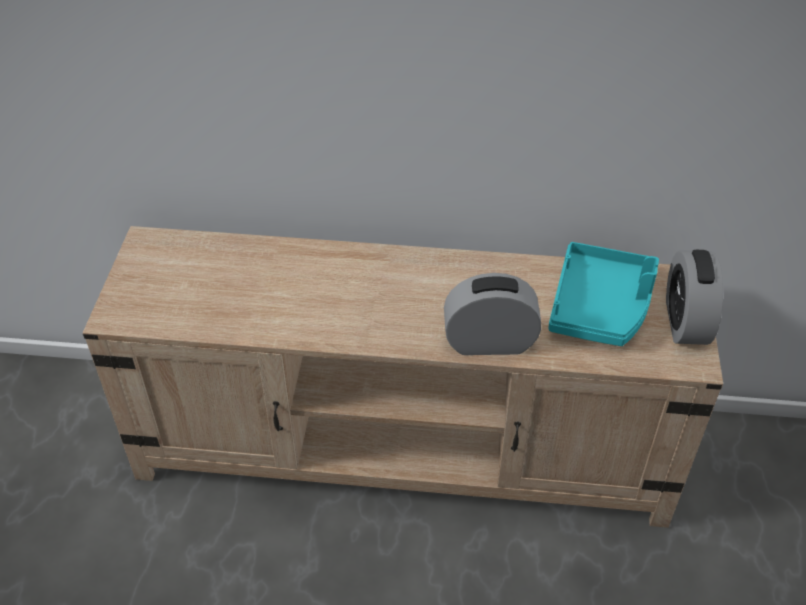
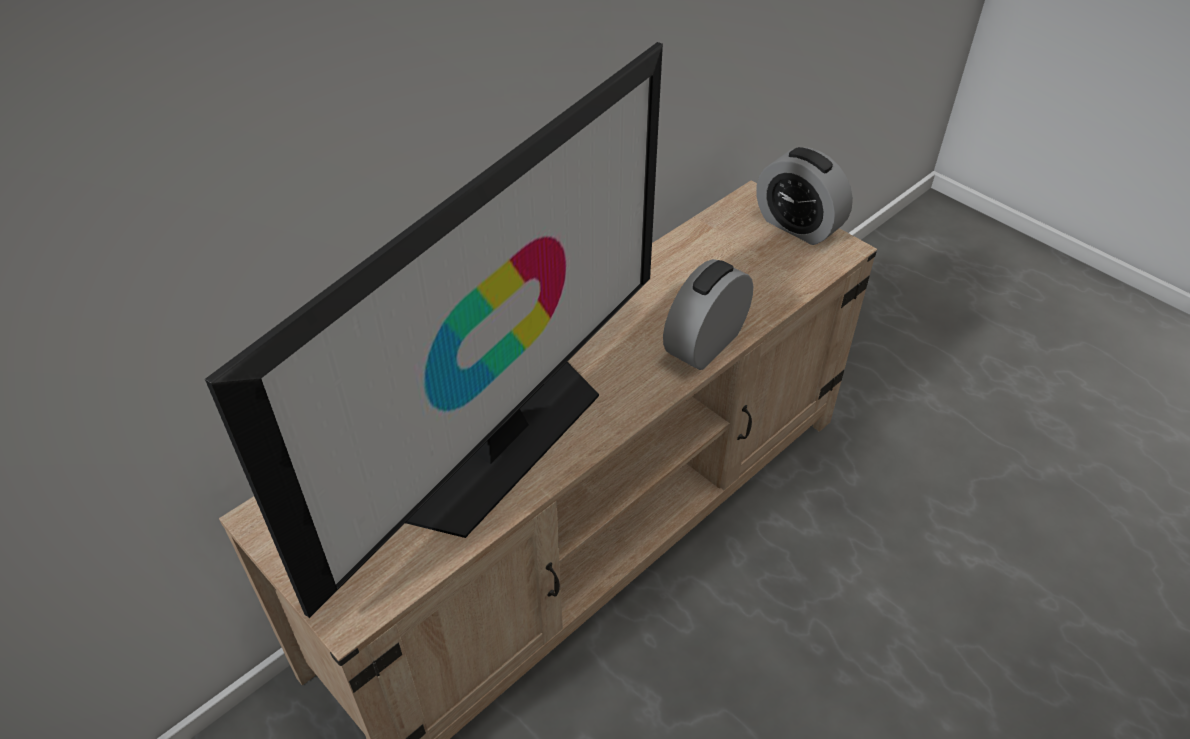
camera: 50 degrees left, 0 degrees up
(293, 297) = (500, 441): none -> television
(601, 306) = (734, 256): turquoise tray -> none

